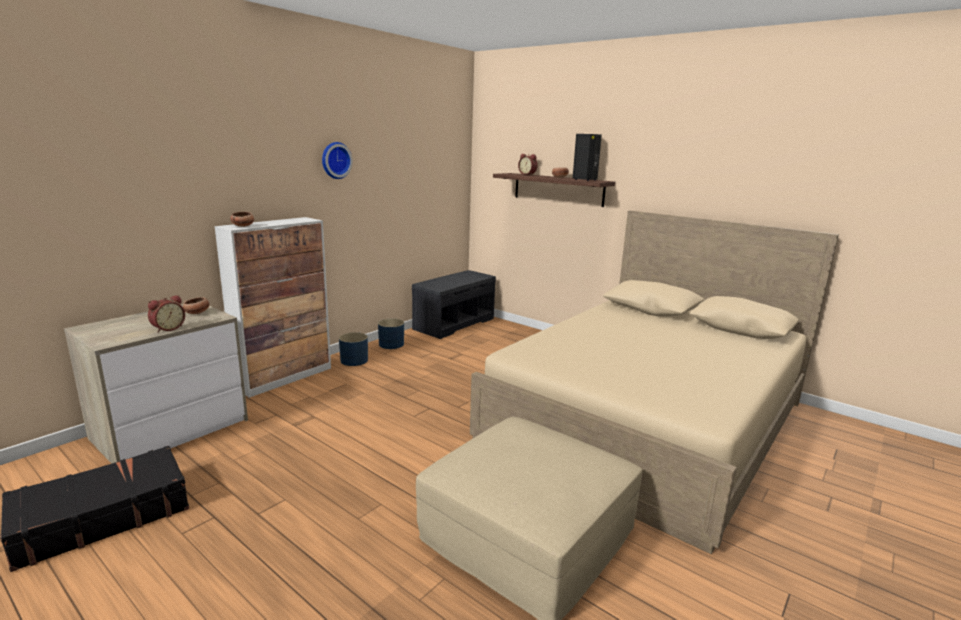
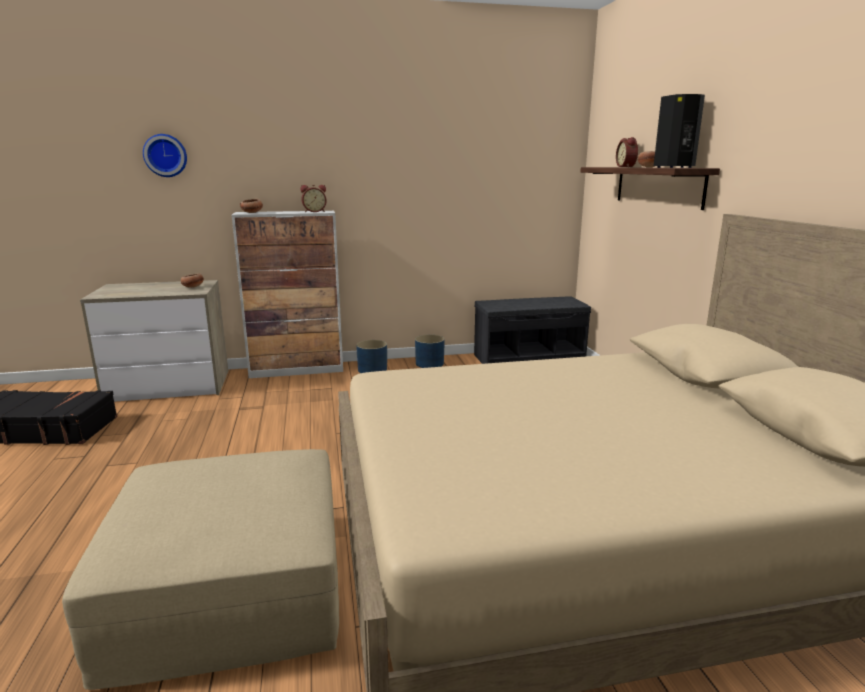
camera: 40 degrees right, 0 degrees up
(167, 328) = (149, 293): alarm clock -> alarm clock (314, 211)
(335, 160) = (373, 151): wall clock -> wall clock (166, 155)

